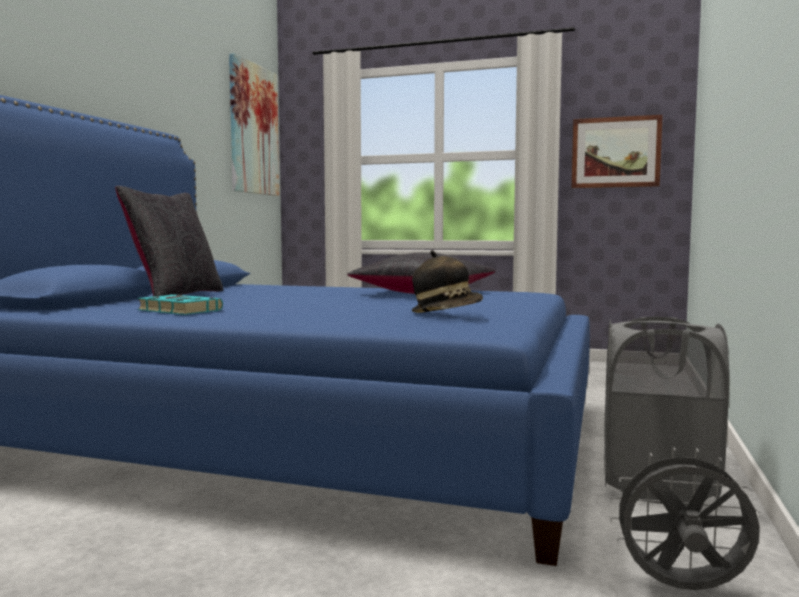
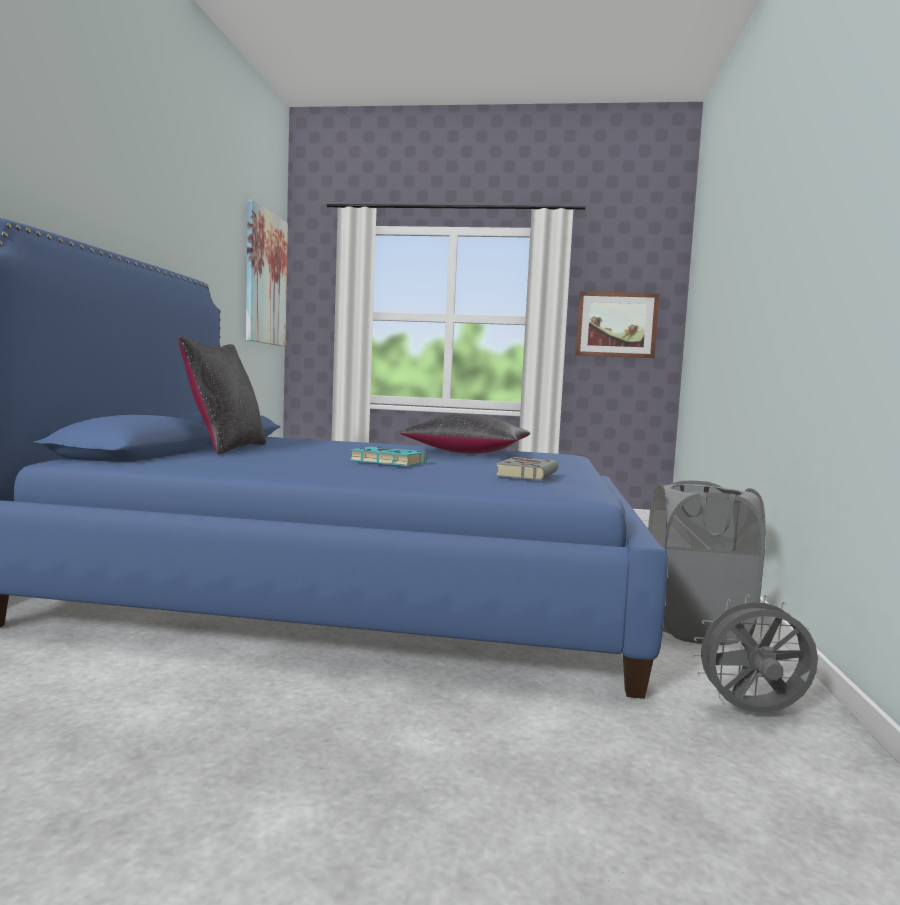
camera: 10 degrees left, 0 degrees up
(178, 310) = (258, 465): turquoise book -> turquoise book (386, 461)
(446, 312) = (527, 474): hat -> grey book

